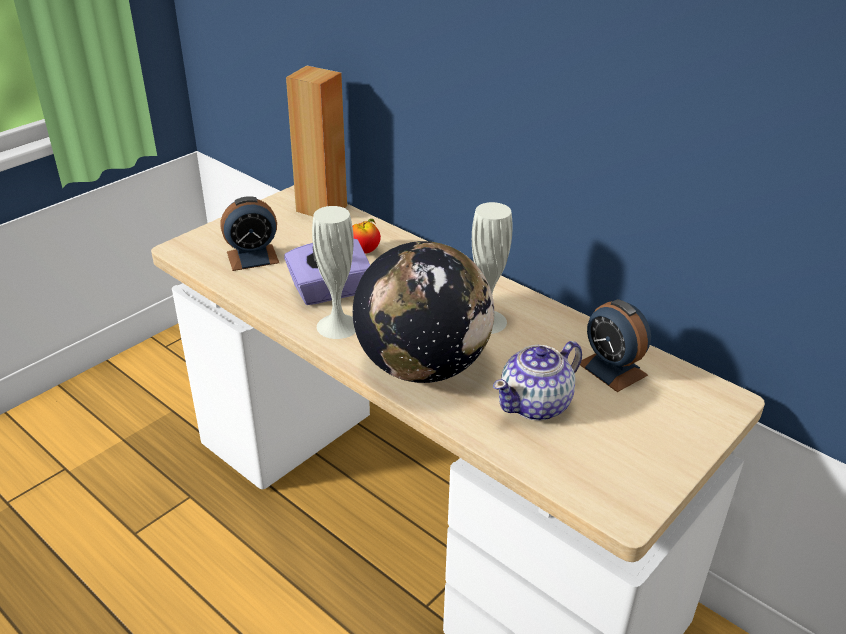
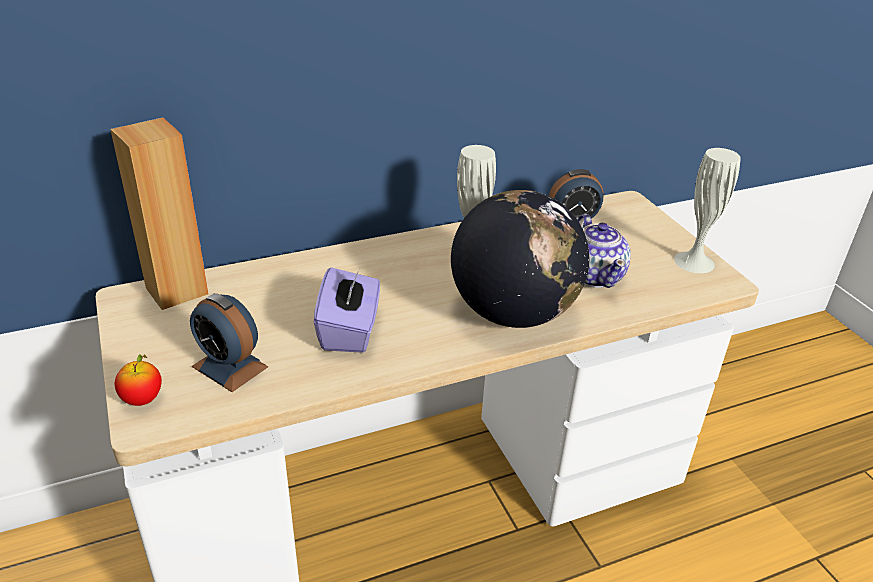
camera: 65 degrees left, 0 degrees up
(252, 257) = (230, 367): alarm clock -> alarm clock turned 120 degrees clockwise
(338, 326) = (415, 343): white vase -> white vase (694, 262)
(364, 251) = (295, 288): apple -> apple (142, 399)

